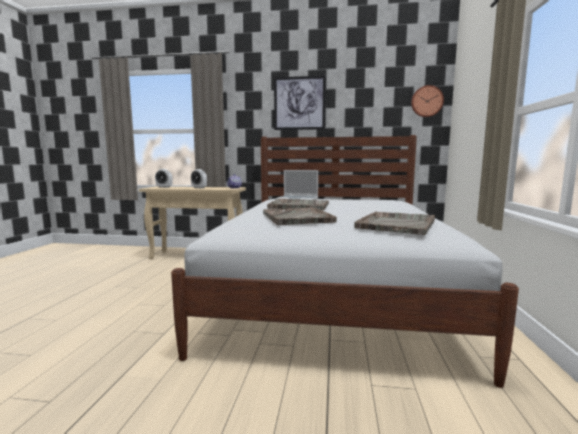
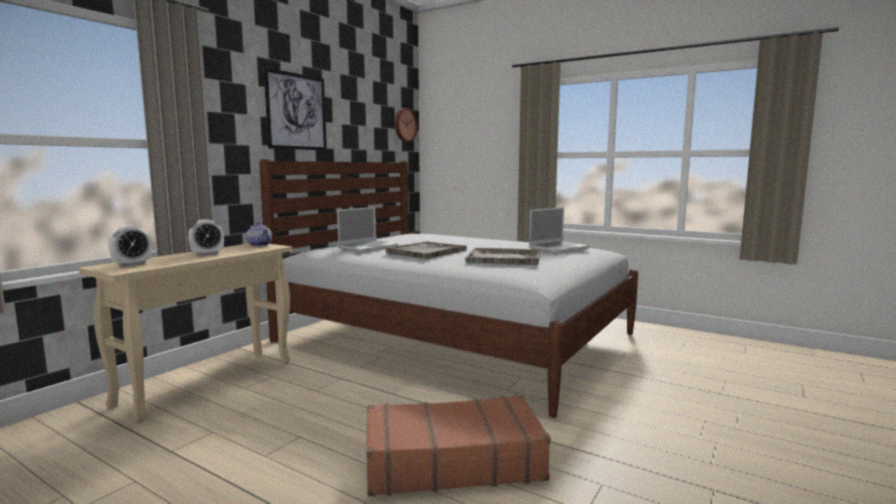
camera: 65 degrees left, 0 degrees up
(102, 331) = (452, 461): none -> brown suitcase
(396, 224) = (558, 248): grey tray -> laptop

